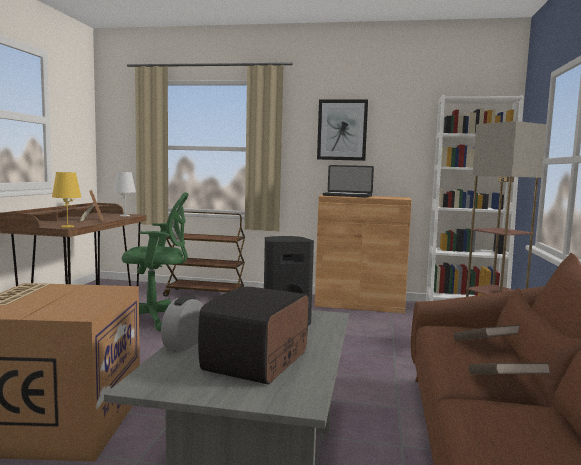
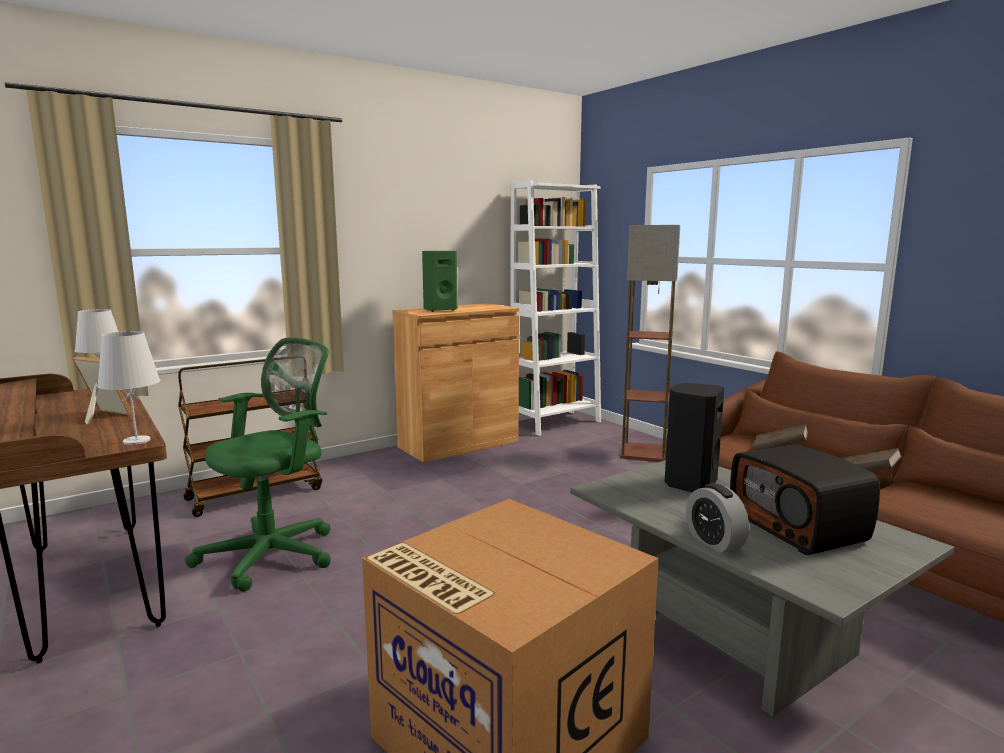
camera: 45 degrees left, 5 degrees up
(67, 226) = (137, 441): yellow table lamp -> white table lamp
(342, 130) = (406, 220): picture -> none
(347, 196) = (439, 310): laptop -> green speaker

